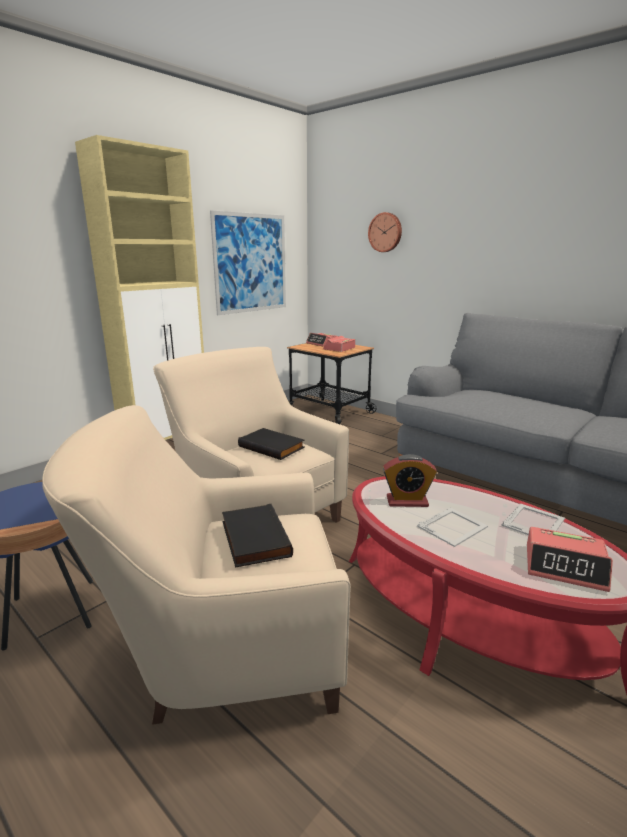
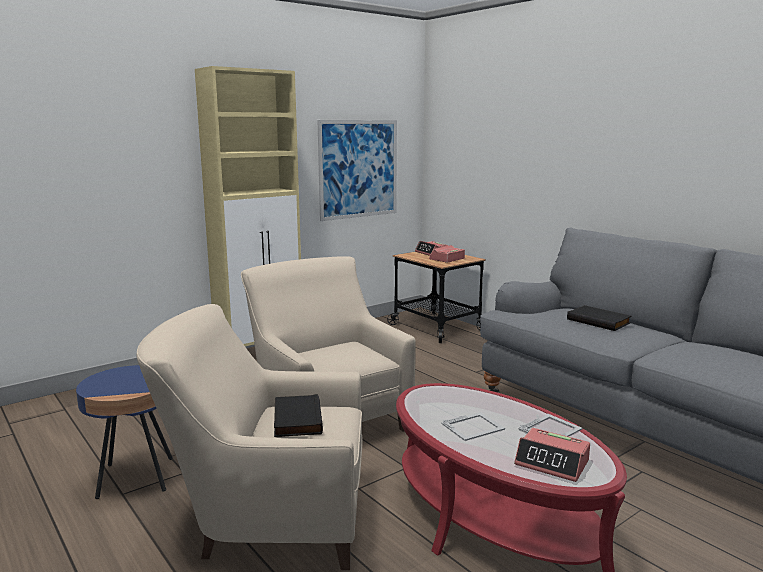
camera: 10 degrees right, 5 degrees down
(272, 446) = (342, 351): black book -> black book (599, 321)
(385, 232) = (498, 139): wall clock -> none
(407, 501) = (444, 404): alarm clock -> none

